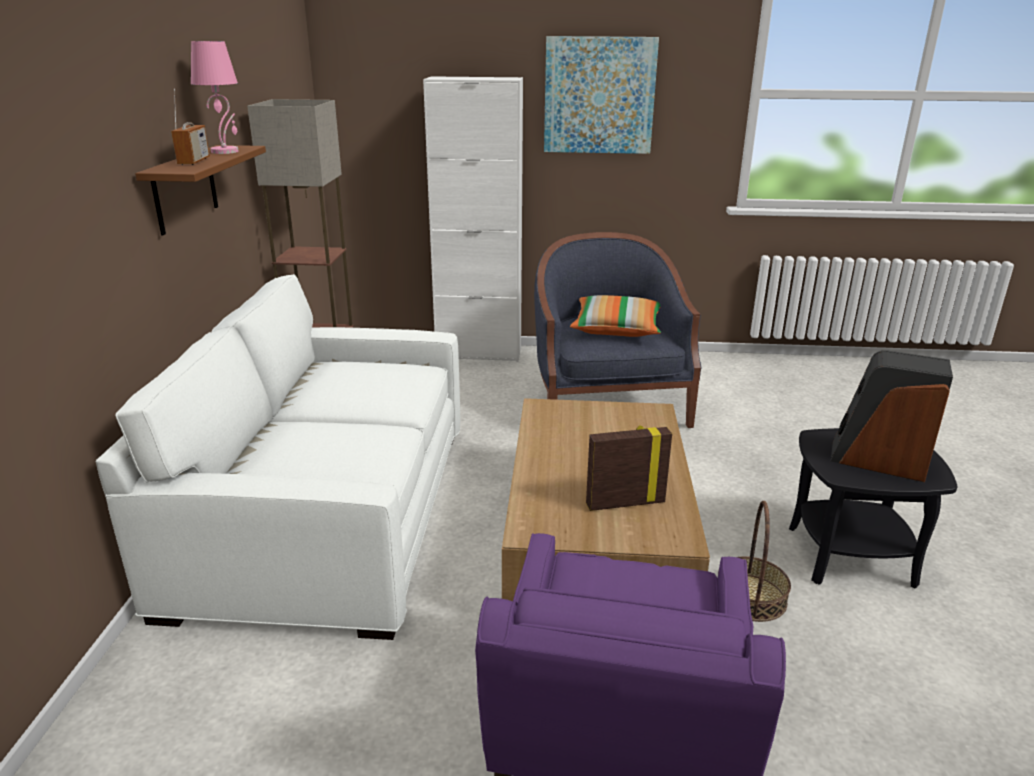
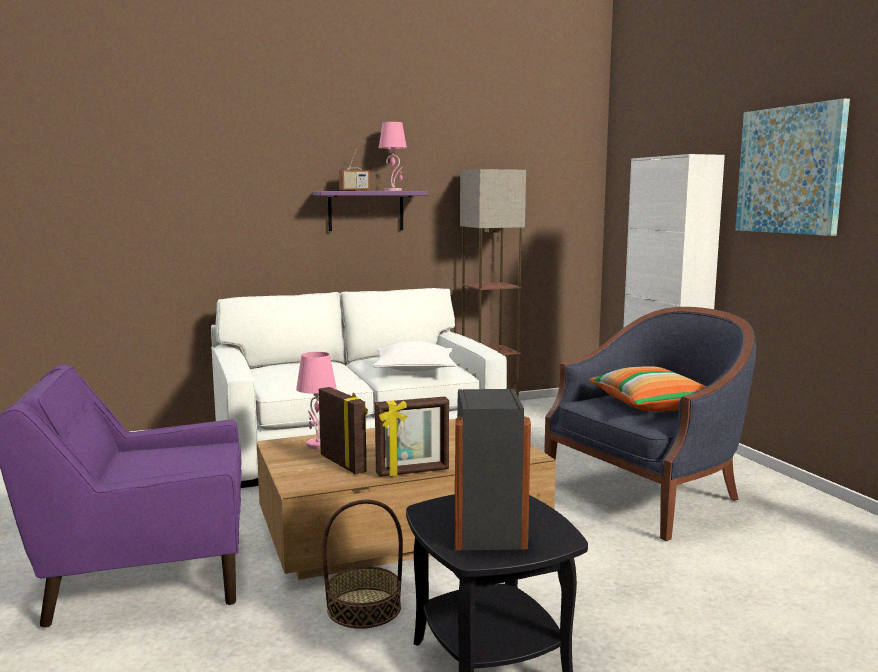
camera: 65 degrees right, 15 degrees down
(185, 189) = (366, 211): brown shelf -> purple shelf
(397, 386) = (414, 369): none -> white pillow
(551, 508) = (317, 445): none -> pink table lamp
(671, 471) = (413, 472): none -> picture frame

